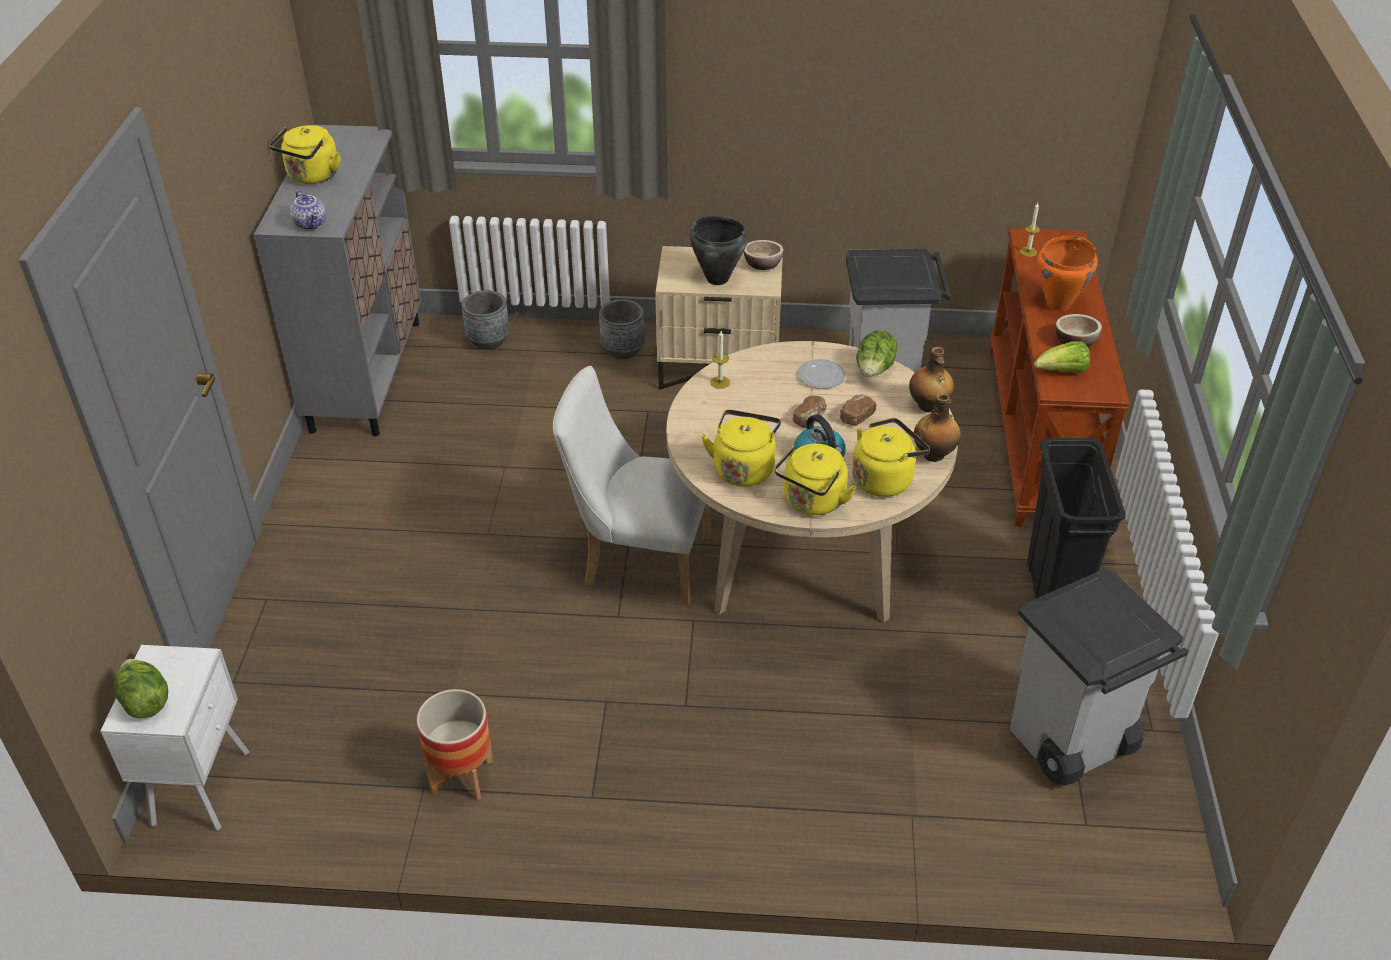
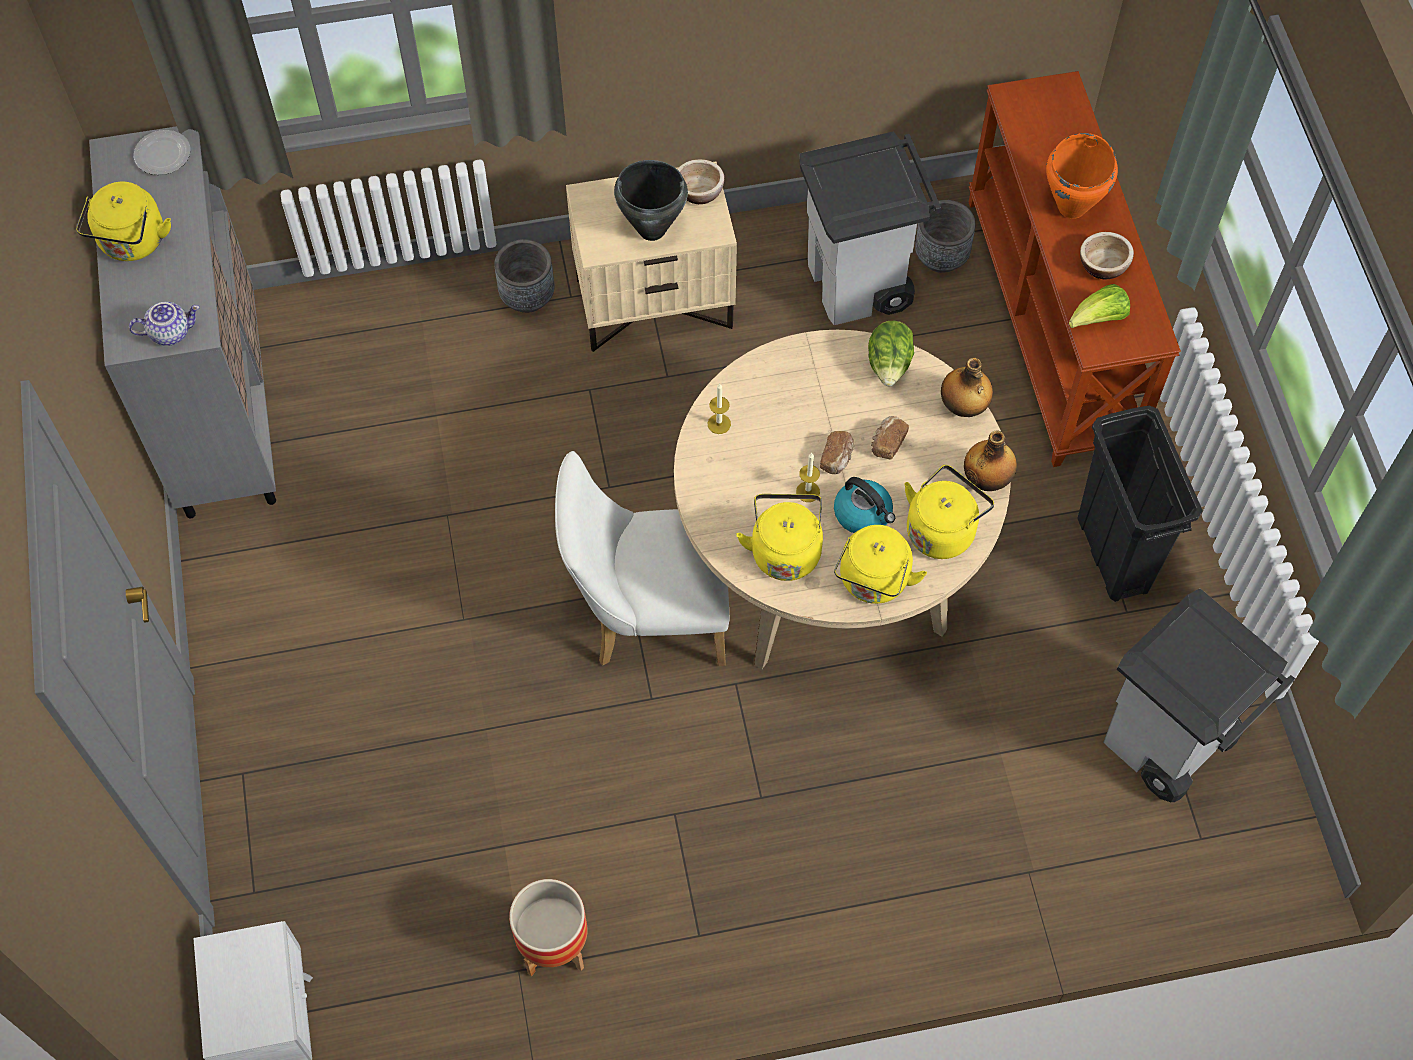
camera: 15 degrees left, 20 degrees up
(145, 702) = (234, 1009): lettuce -> none
(311, 224) = (170, 331): teapot -> teapot turned 60 degrees counterclockwise
(488, 340) = (354, 318): grey planter -> grey planter (941, 257)
(821, 376) = (832, 387): plate -> plate (163, 155)
(1028, 252) = (1019, 124): candle -> candle (808, 491)

